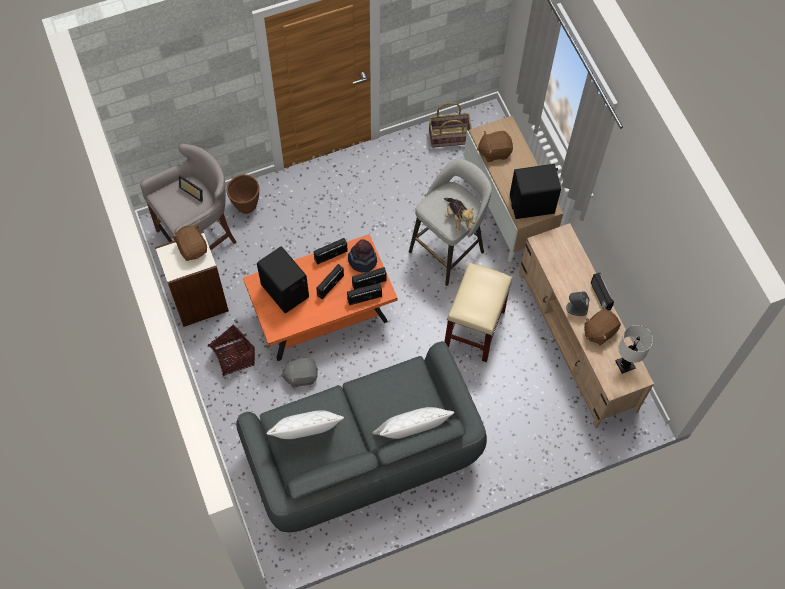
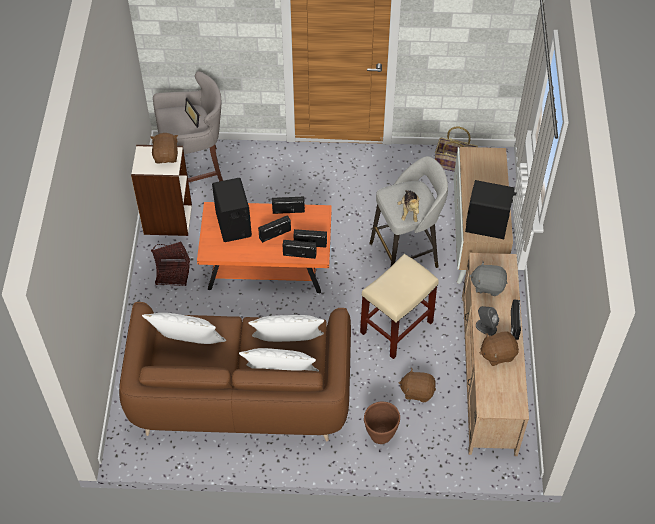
camera: 25 degrees right, 10 degrees down
(246, 206) = (247, 159): brown planter -> brown planter (380, 435)
(301, 376) = (221, 309): grey plush toy -> grey plush toy (488, 285)
(362, 260) = (314, 224): hat -> none
(363, 454) = (241, 394): grey sofa -> brown sofa
(400, 396) = (288, 344): none -> white pillow
(494, 151) = (474, 171): brown plush toy -> brown plush toy (417, 391)
(625, 365) = (508, 391): white table lamp -> none

